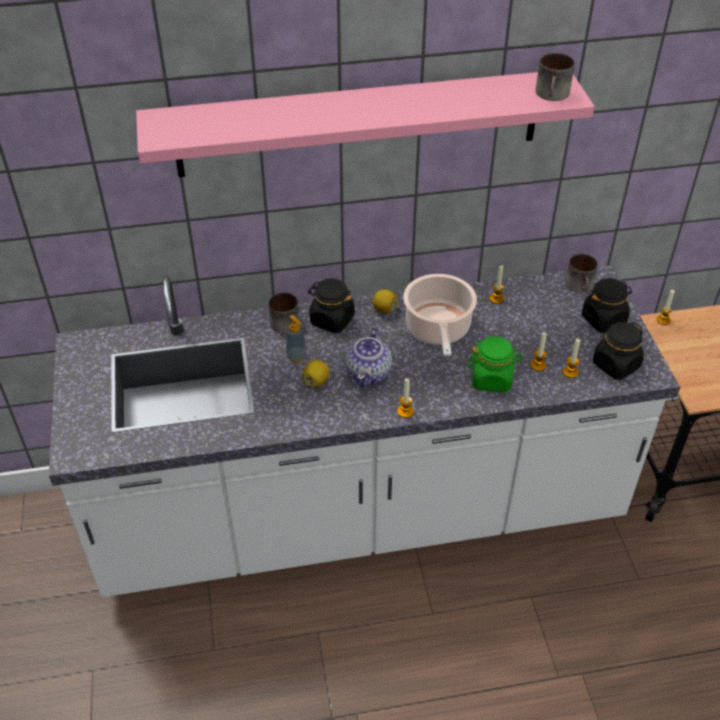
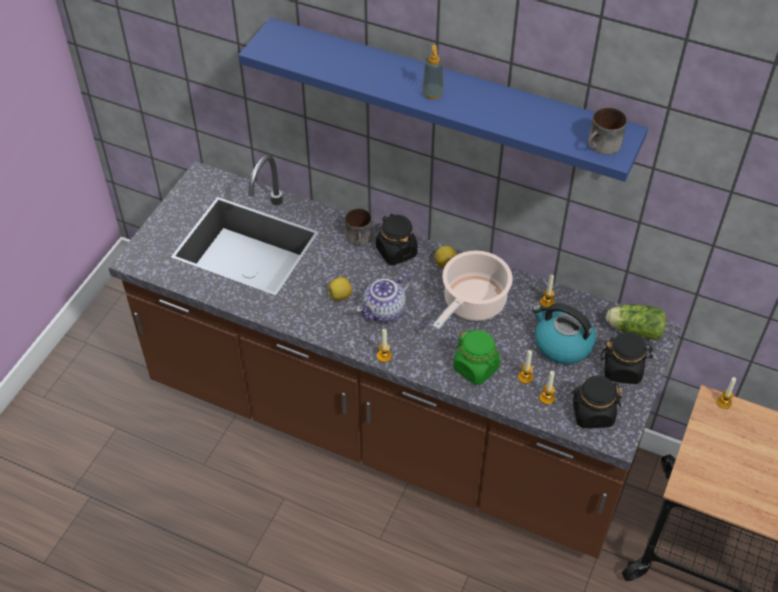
camera: 35 degrees right, 5 degrees up
(296, 356) = (343, 268): soap dispenser -> soap dispenser (432, 93)
(359, 123) = (448, 98): pink shelf -> blue shelf
(360, 513) = (389, 427): white counter -> brown counter
(540, 325) = (562, 344): none -> kettle
(581, 286) = (633, 330): mug -> lettuce

